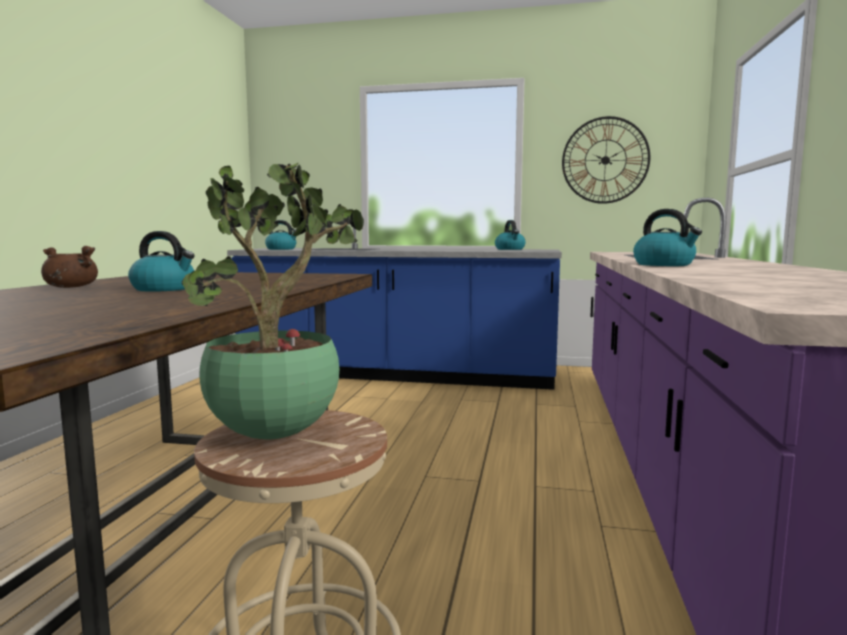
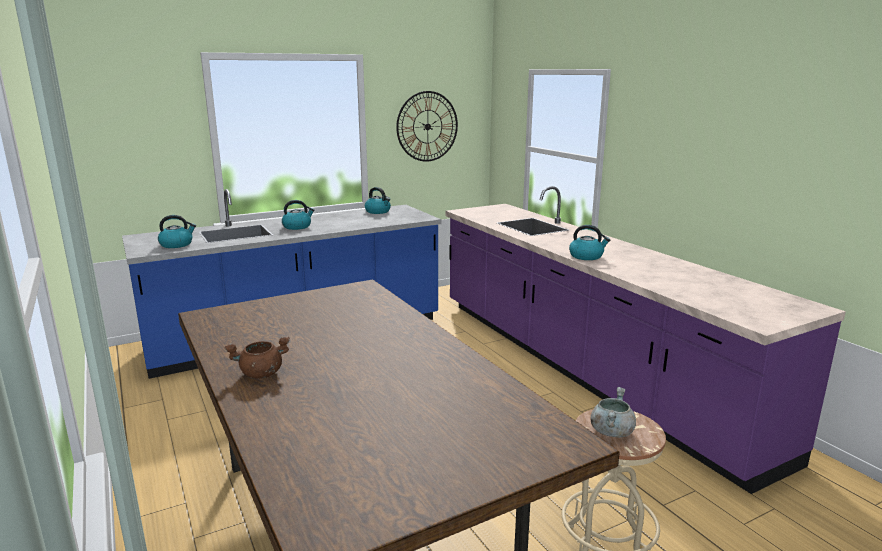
camera: 40 degrees left, 10 degrees up
(164, 289) = (349, 354): kettle -> kettle (297, 227)
(277, 434) = (611, 431): potted plant -> grey cooking pot

